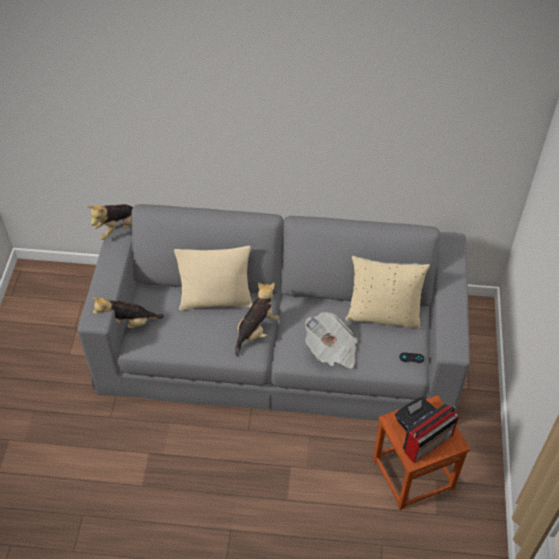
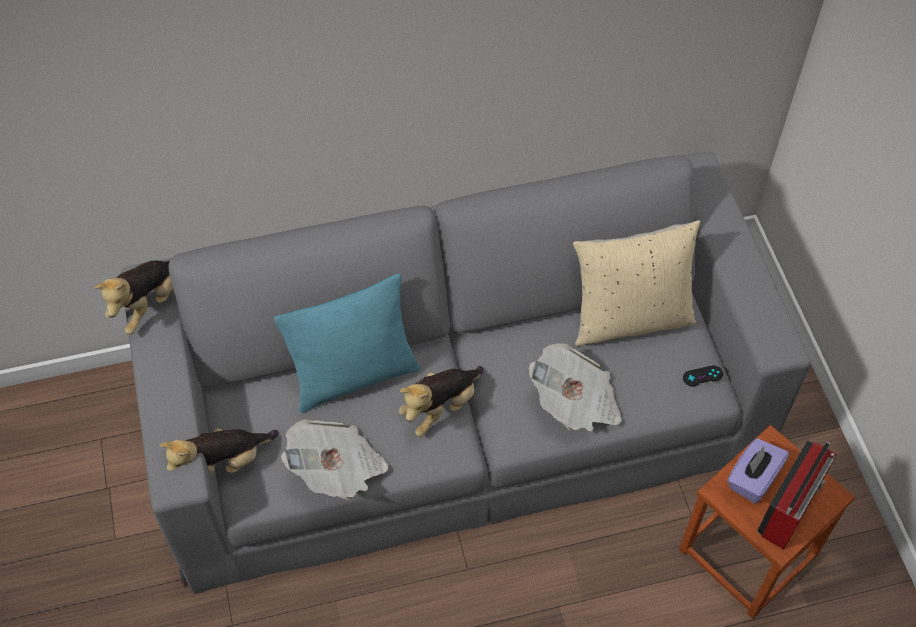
camera: 20 degrees left, 5 degrees up
(186, 345) = (338, 470): none -> newspaper
(216, 300) = (354, 377): beige pillow -> turquoise pillow
(256, 330) = (440, 407): plush toy -> plush toy turned 150 degrees counterclockwise
(413, 420) = (752, 479): black tissue box -> purple tissue box

